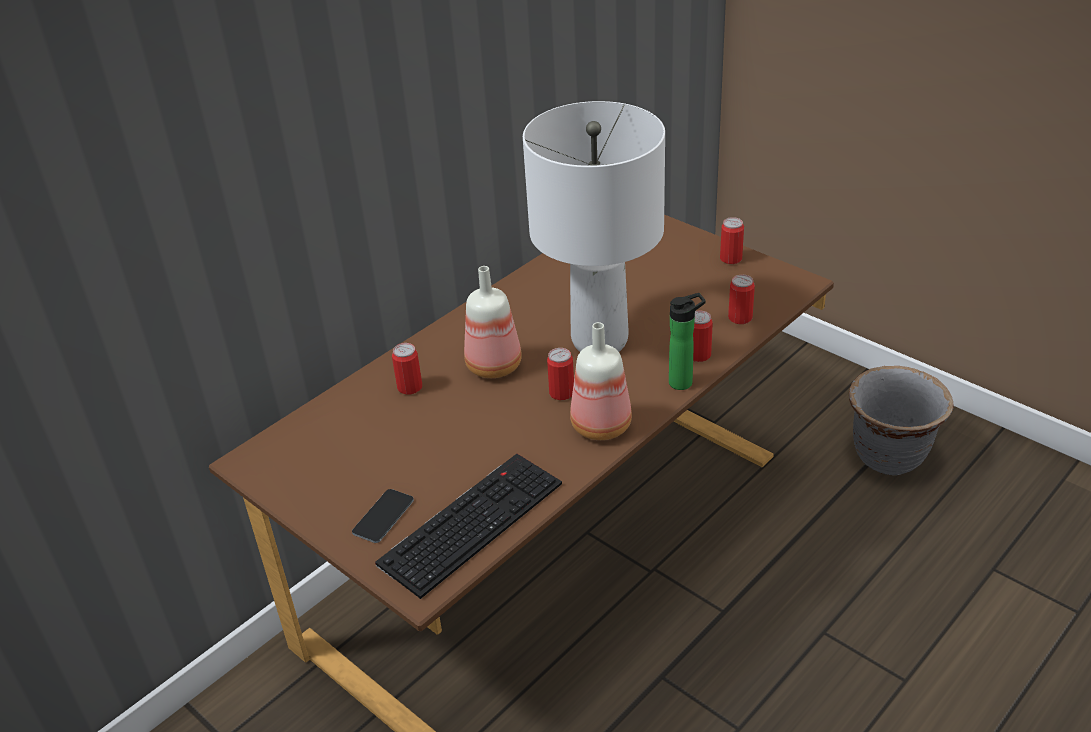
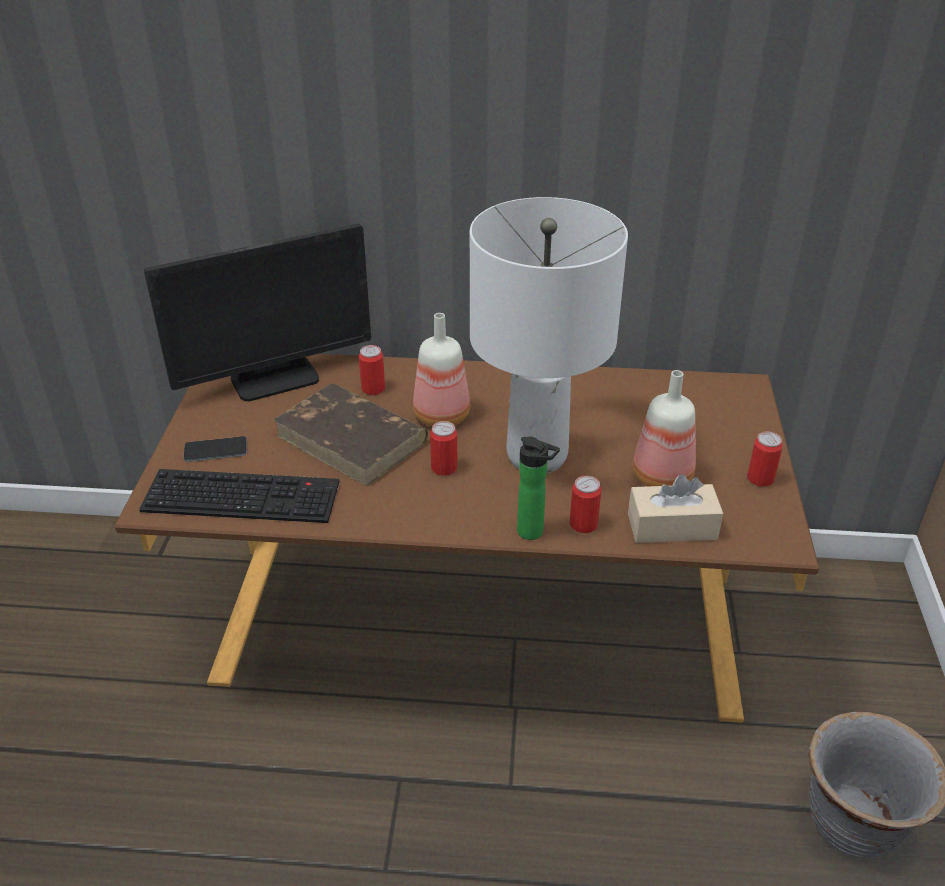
camera: 50 degrees right, 0 degrees up
(319, 439) = (275, 378): none -> monitor
(466, 427) = (352, 439): none -> brown book
(599, 425) = (423, 509): bottle -> bottle (662, 475)
(740, 318) = (672, 526): can -> beige tissue box

